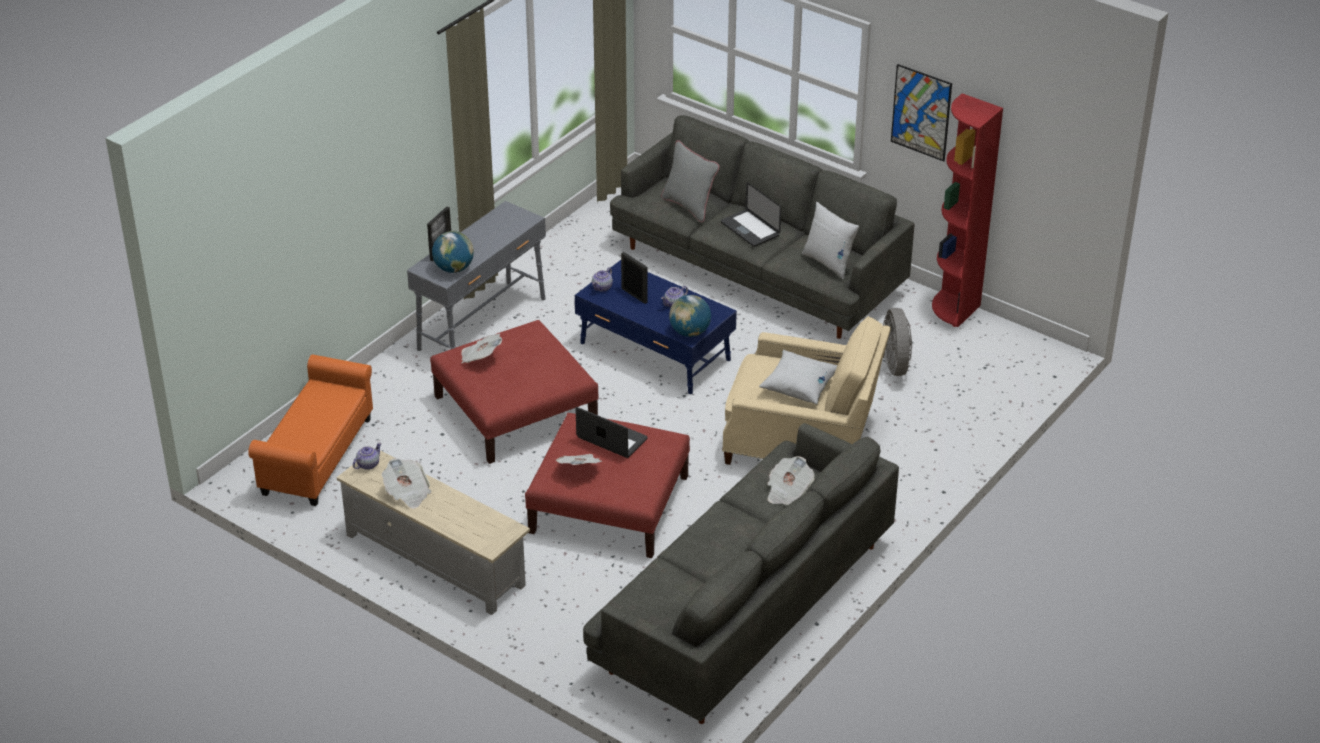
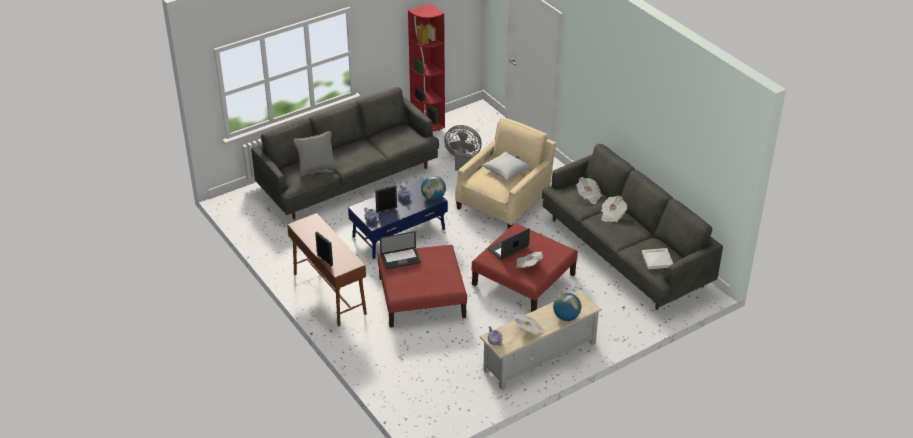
camera: 70 degrees left, 0 degrees up
(317, 456) = (419, 389): orange ottoman -> none
(454, 268) = (346, 258): globe -> globe (566, 317)
(480, 358) = (406, 282): newspaper -> newspaper (612, 215)
(483, 325) = (330, 293): grey console table -> brown console table
(652, 604) = (657, 259): none -> white tray
(750, 229) = (355, 153): laptop -> laptop (401, 259)
(828, 263) = (404, 136): grey pillow -> none
(921, 112) = (385, 36): picture -> none

